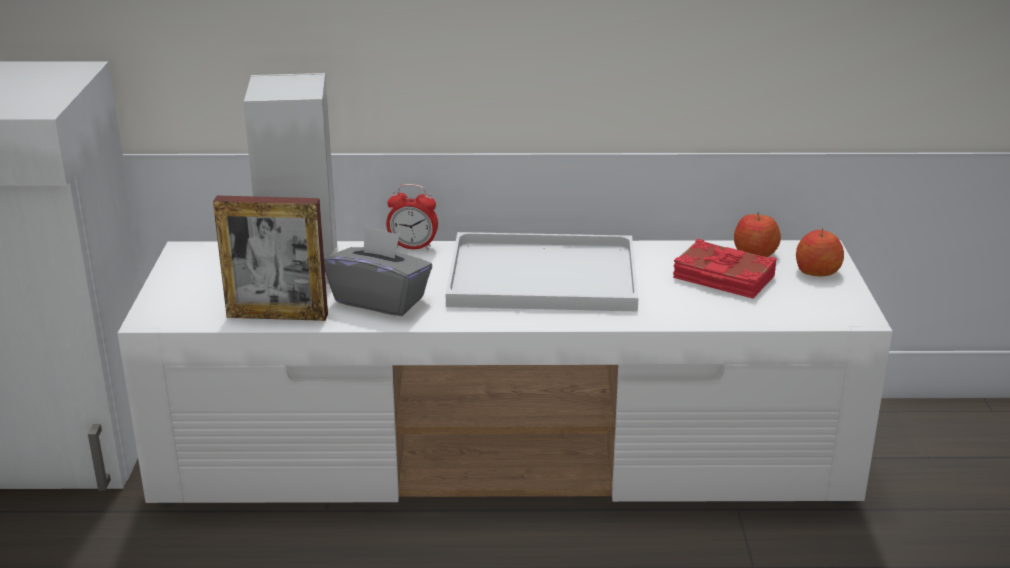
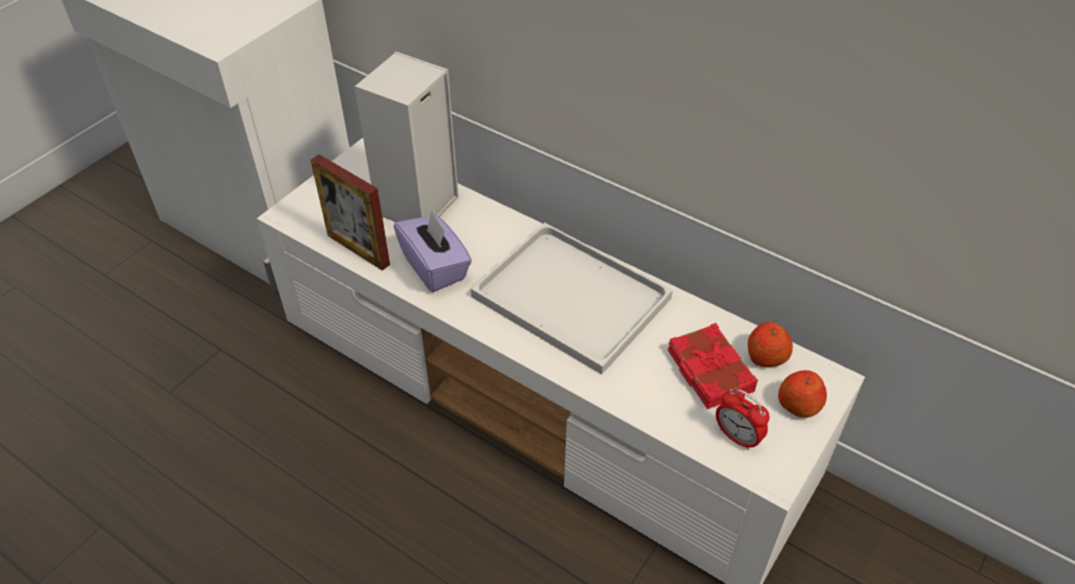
camera: 35 degrees right, 20 degrees up
(380, 300) = (435, 267): grey tissue box -> purple tissue box
(413, 247) = (511, 219): alarm clock -> alarm clock (737, 437)

